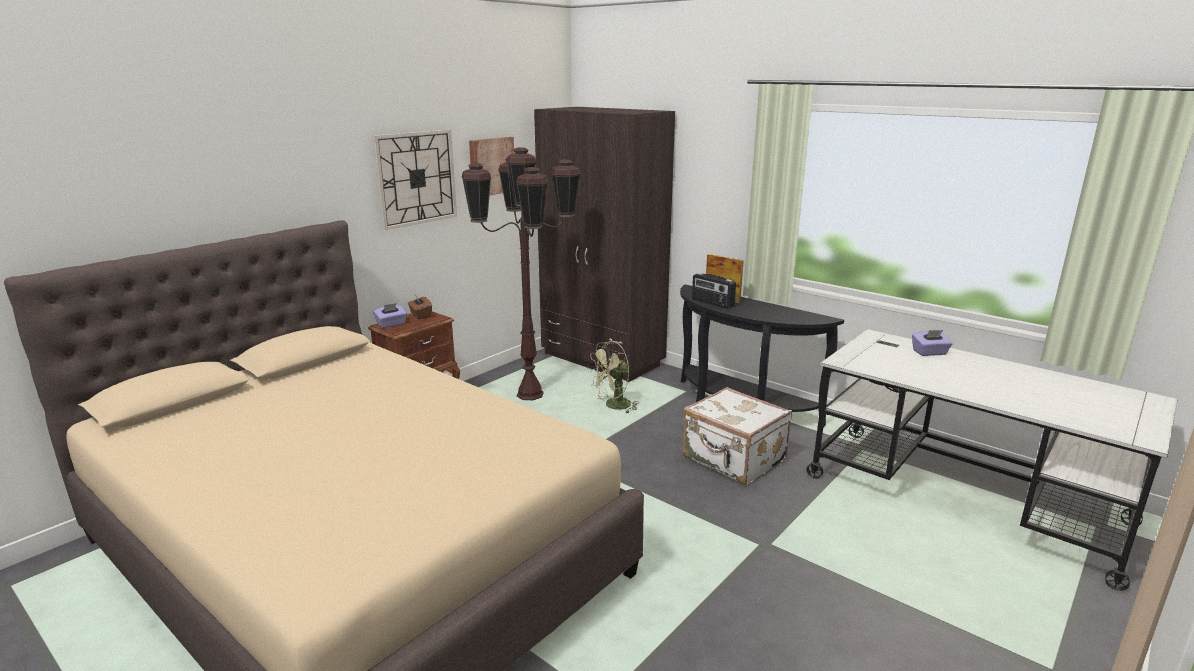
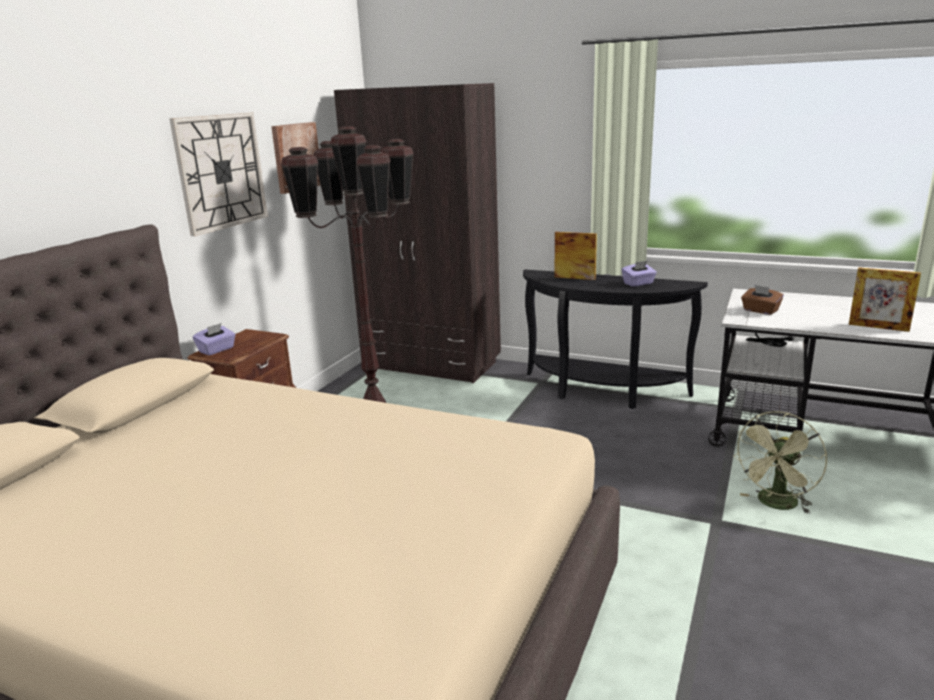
camera: 15 degrees left, 0 degrees up
(420, 315) = (246, 336): brown tissue box -> brown tissue box (760, 311)
(613, 406) = (473, 410): green fan -> green fan (775, 505)
(712, 303) = (568, 283): radio -> none
(733, 460) = (629, 443): white suitcase -> none
(929, 353) = (809, 301): purple tissue box -> purple tissue box (638, 283)
(971, 389) = (878, 327): none -> picture frame

